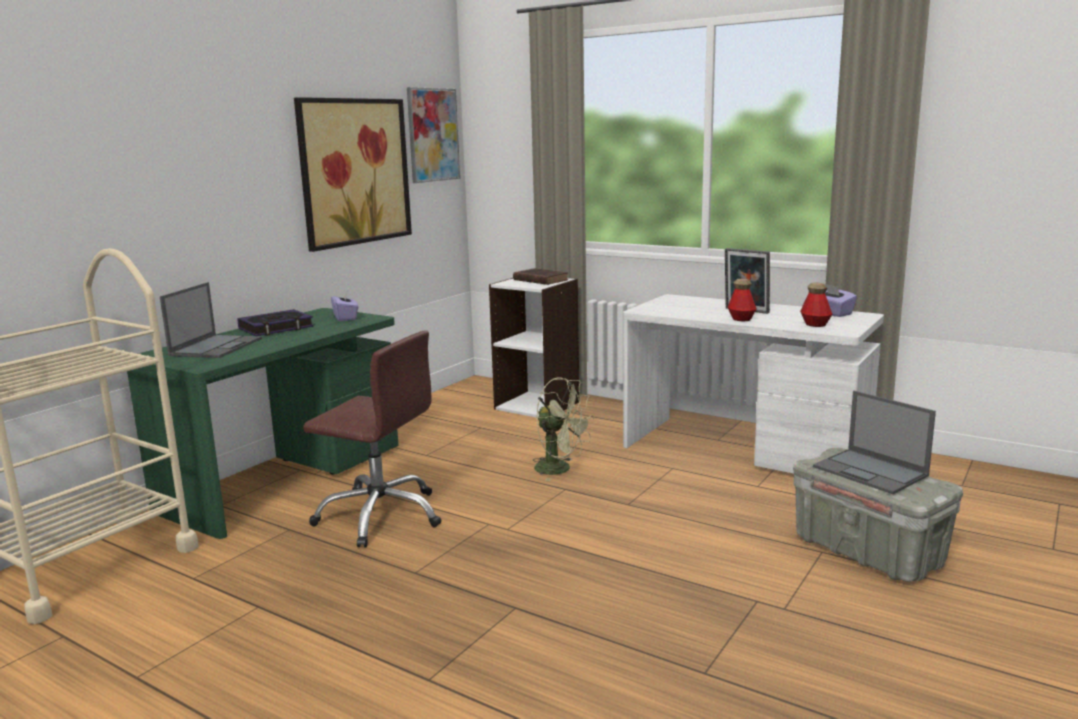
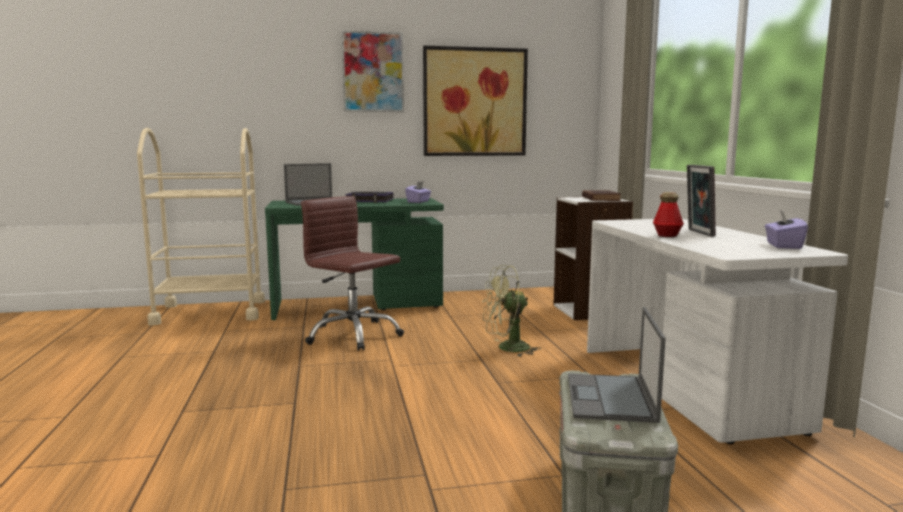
camera: 45 degrees right, 5 degrees down
(380, 515) = (353, 335): brown office chair -> brown office chair turned 150 degrees clockwise
(433, 135) = (563, 78): picture -> picture (373, 72)
(560, 469) = (507, 348): green fan -> green fan turned 90 degrees clockwise
(815, 324) = (722, 247): bottle -> none

